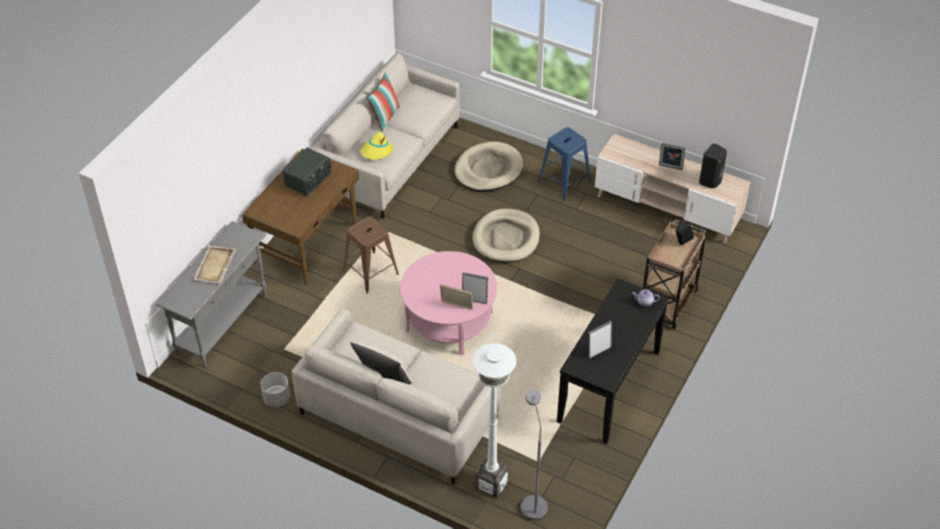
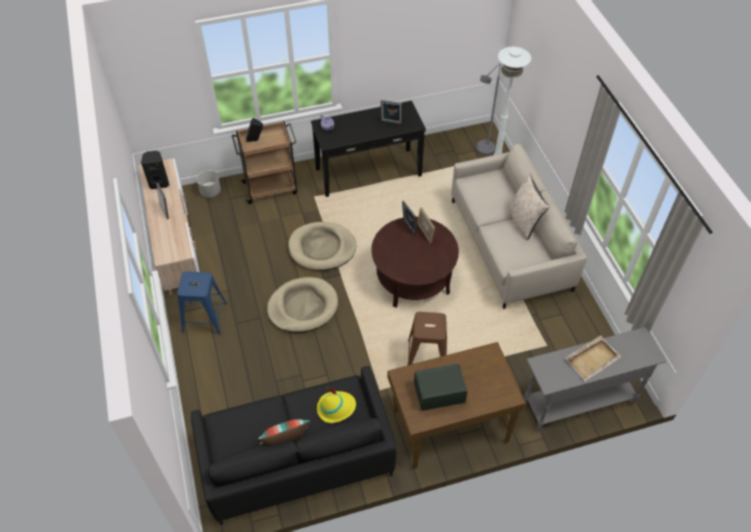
camera: 135 degrees left, 5 degrees up
(276, 398) = (581, 313): grey planter -> grey planter (210, 192)
(389, 159) = (297, 458): beige sofa -> black sofa
(449, 321) = (413, 278): pink coffee table -> brown coffee table
(488, 169) = (239, 376): beige dog bed -> beige dog bed (322, 248)

